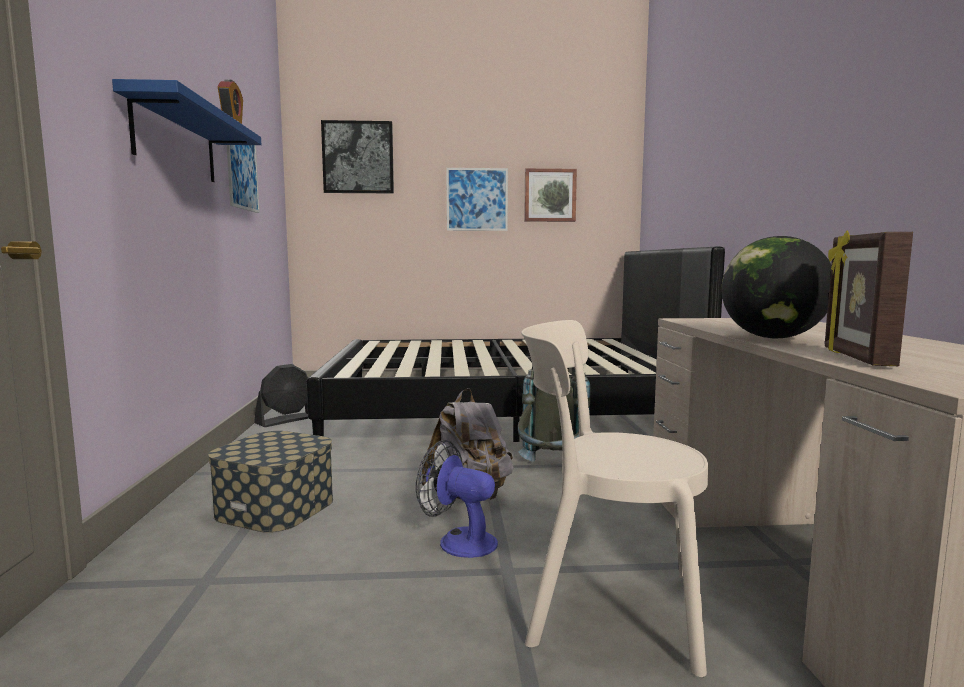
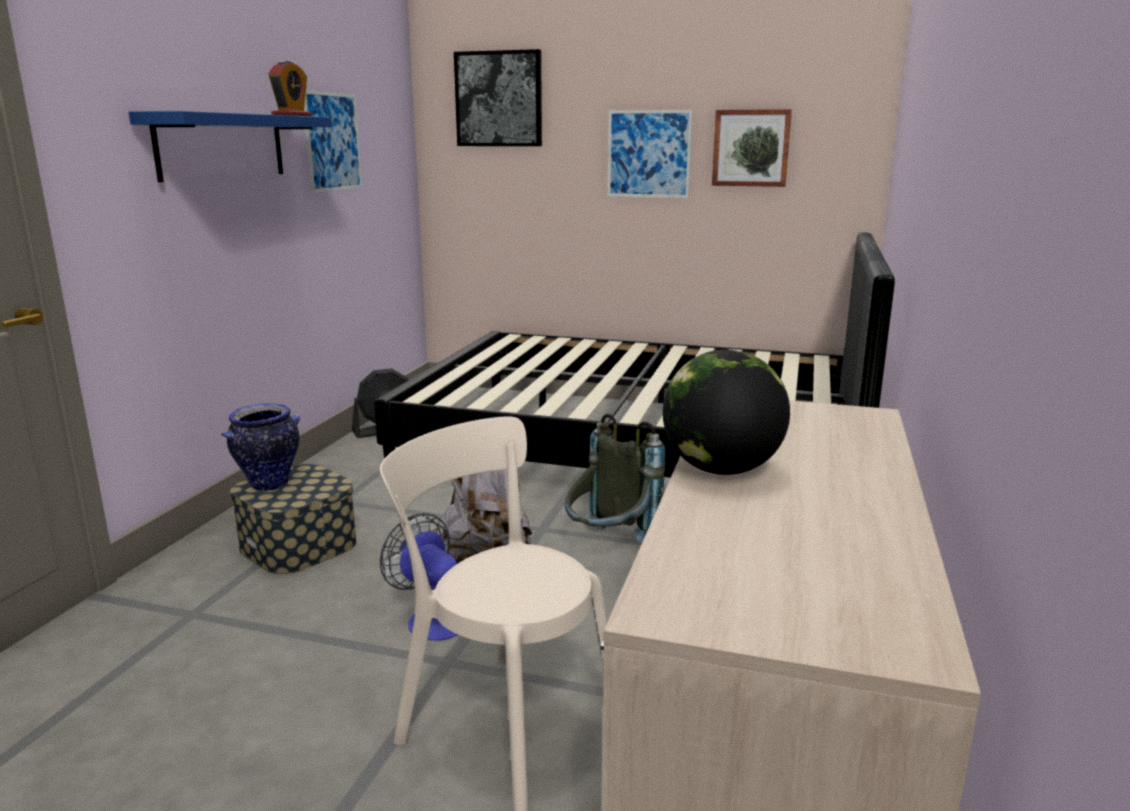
camera: 20 degrees right, 10 degrees up
(247, 448) = (268, 485): none -> vase
(855, 357) = (700, 533): picture frame -> none

